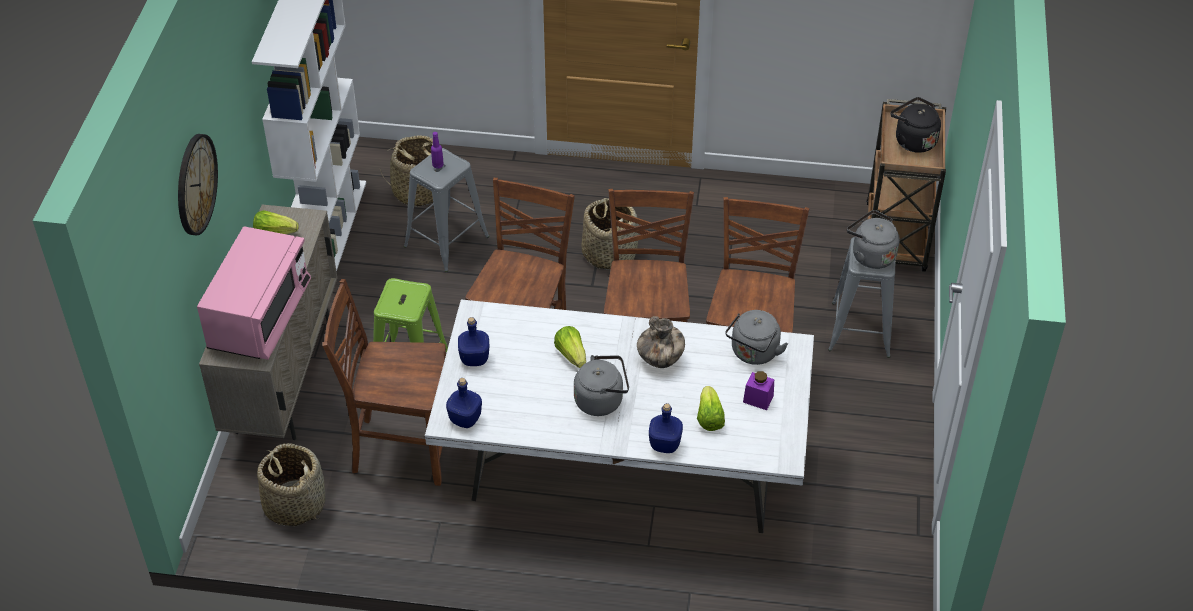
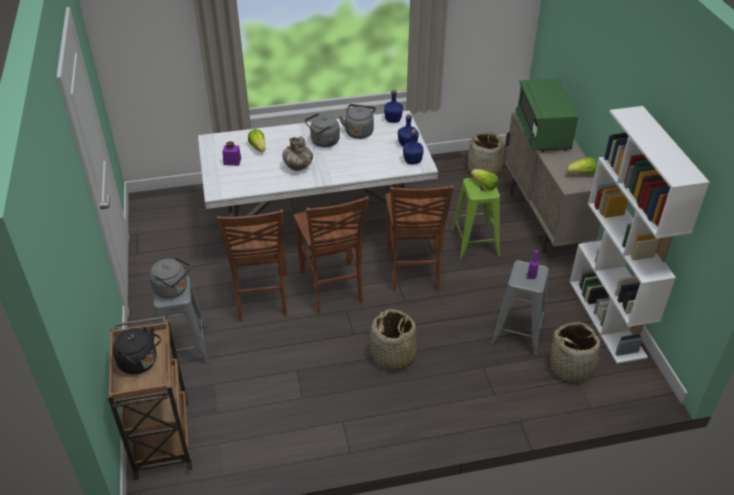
camera: 160 degrees right, 5 degrees down
(195, 184) = (591, 49): wall clock -> none
(260, 317) = (542, 132): pink microwave -> green microwave
(400, 449) = (450, 205): brown chair -> none
(571, 355) = (352, 158): lettuce -> lettuce (484, 185)
(664, 444) = (279, 131): blue bottle -> blue bottle (413, 161)
(753, 353) = (241, 183): grey kettle -> grey kettle (359, 131)

